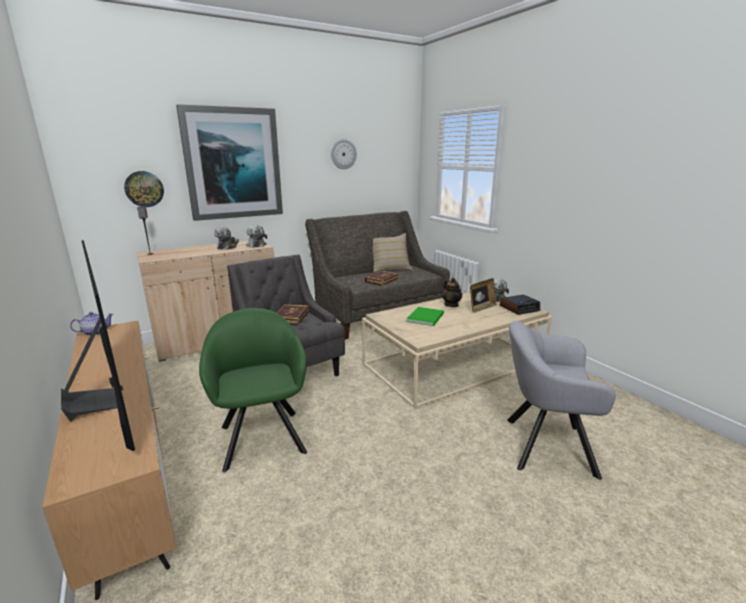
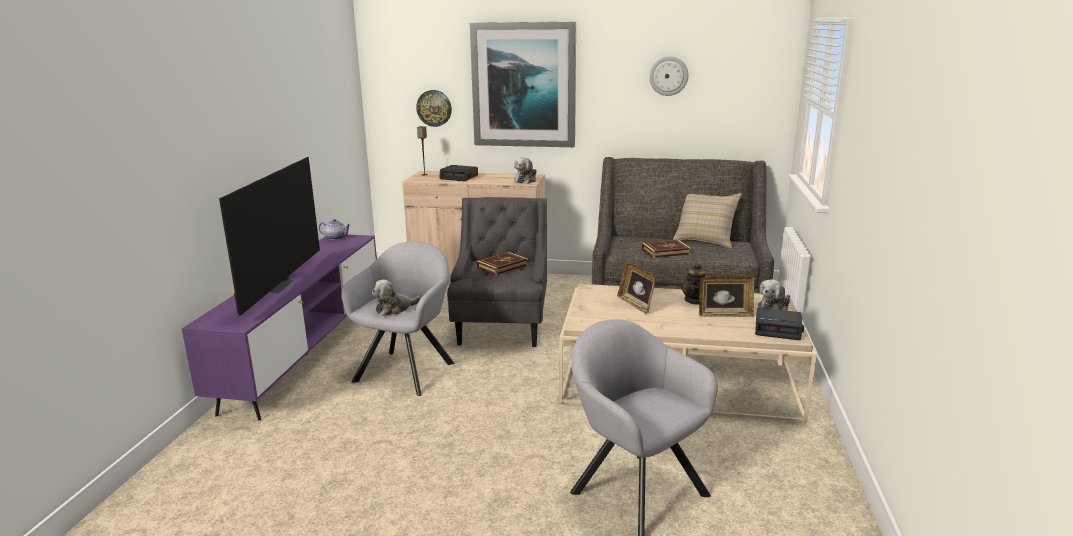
camera: 40 degrees right, 0 degrees up
(129, 467) = (306, 354): brown tv stand -> purple tv stand
(191, 251) = (459, 177): none -> alarm clock
(228, 247) = (497, 178): plush toy -> plush toy (394, 309)
(262, 435) = (407, 369): green armchair -> grey armchair
(427, 317) = (636, 305): green book -> picture frame

